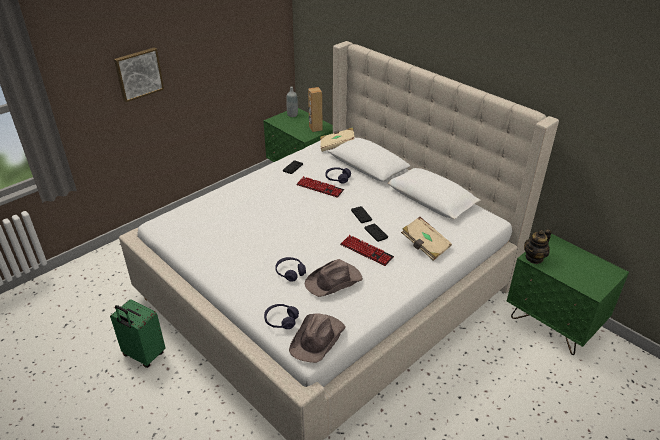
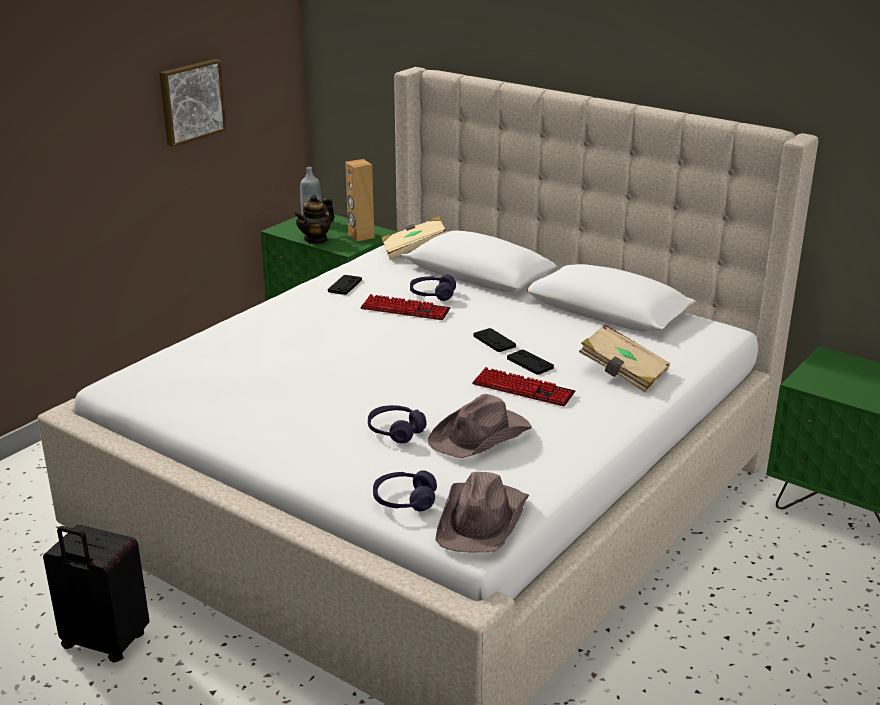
camera: 10 degrees left, 10 degrees down
(138, 74) = (47, 129): picture -> picture (191, 101)
(143, 355) = (104, 643): green suitcase -> black suitcase
(534, 258) = (809, 382): teapot -> teapot (316, 239)

